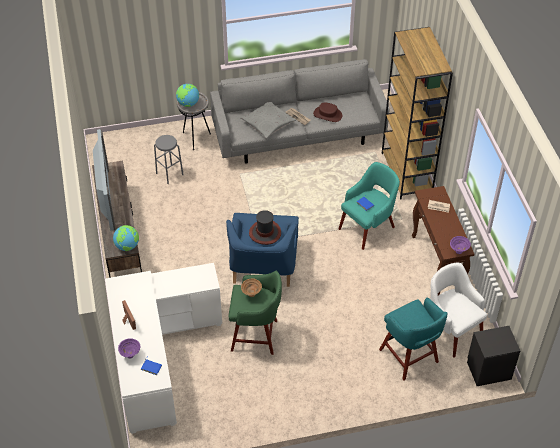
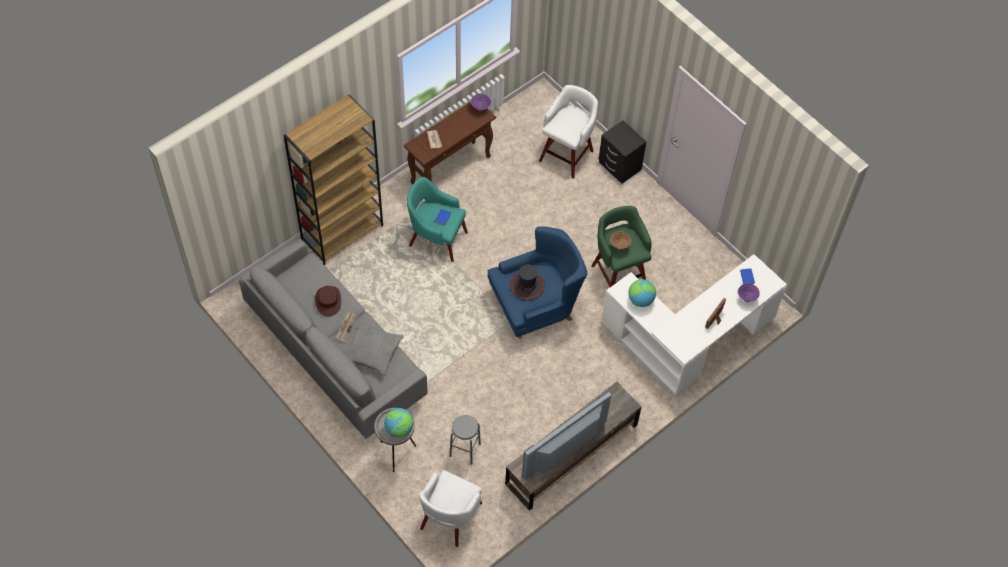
camera: 120 degrees left, 10 degrees up
(127, 246) = (615, 395): globe -> globe (640, 300)
(409, 357) = (567, 154): turquoise stool -> white stool
(451, 330) = (520, 136): white armchair -> white armchair (449, 517)
(488, 370) = (545, 98): black nightstand -> black nightstand (619, 166)

